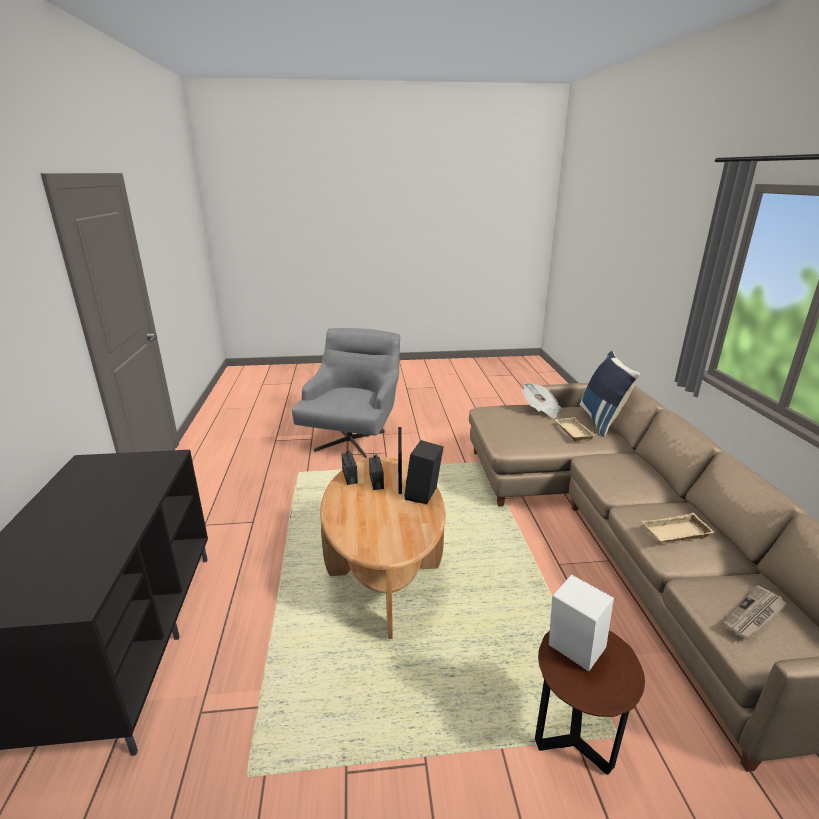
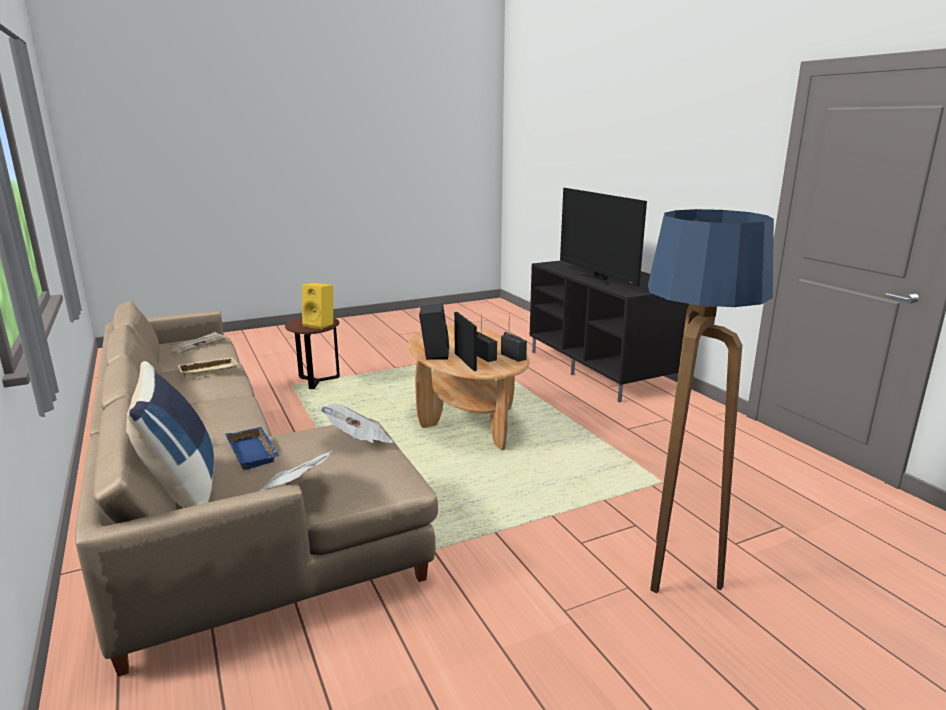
camera: 160 degrees right, 5 degrees down
(127, 504) = (598, 279): none -> television
(353, 436) = (673, 565): grey armchair -> floor lamp
(508, 434) = (358, 441): none -> newspaper
(572, 432) = (255, 453): beige tray -> blue tray
(572, 651) = (320, 324): white speaker -> yellow speaker

